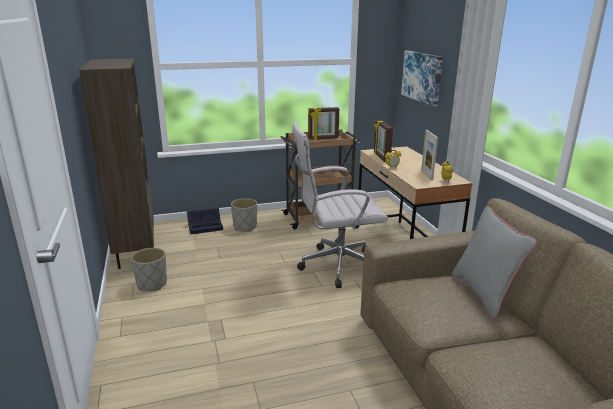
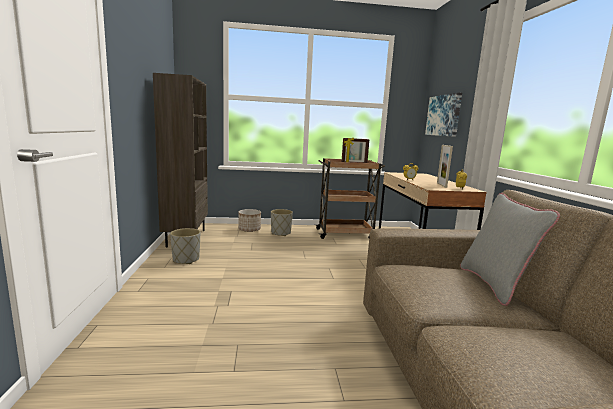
camera: 10 degrees right, 10 degrees down
(206, 226) = (249, 229): black storage box -> planter
(335, 266) = (350, 266): white office chair -> none
(381, 157) = (401, 175): picture frame -> none

